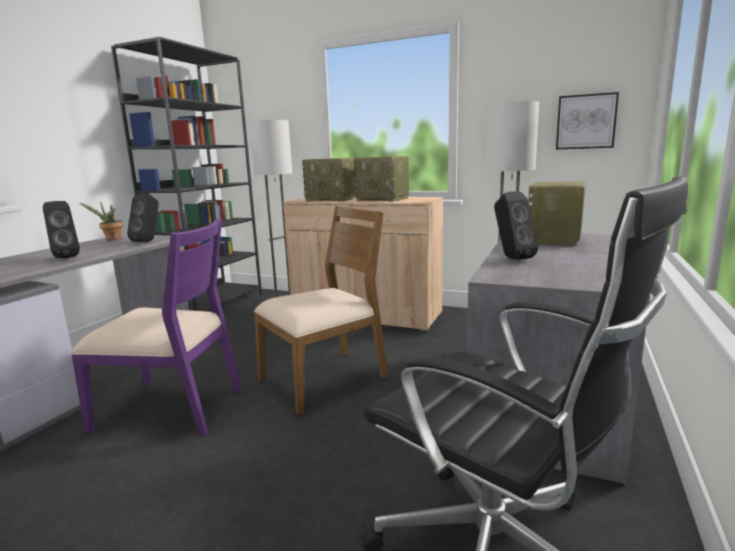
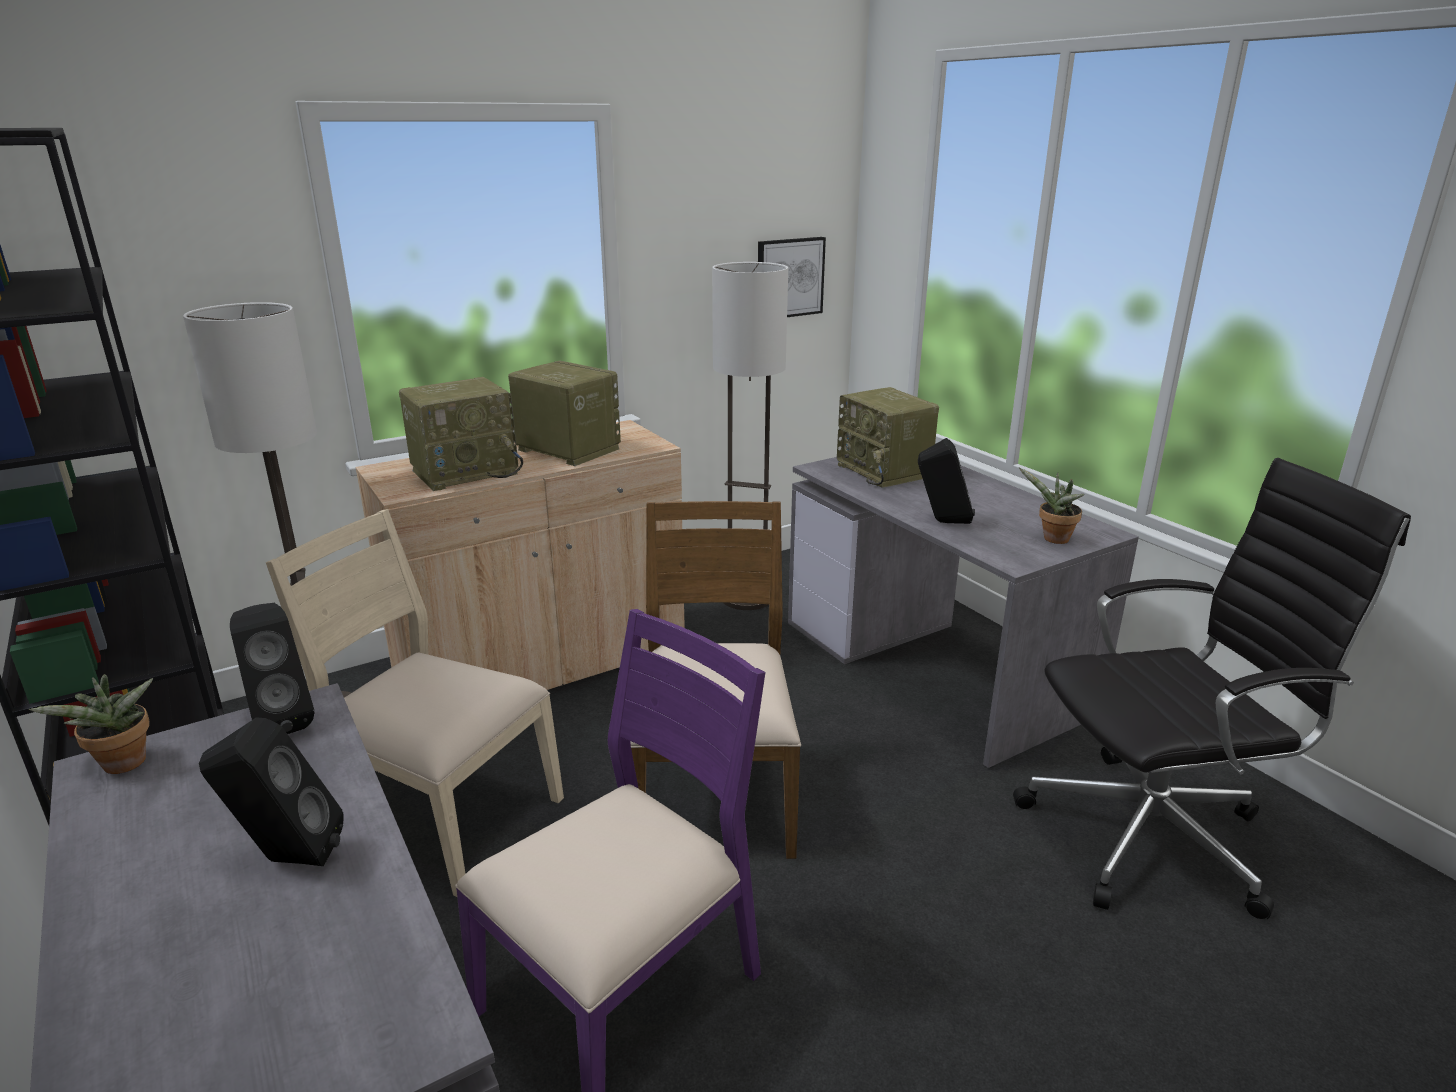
camera: 55 degrees left, 10 degrees up
(249, 337) = (442, 814): none -> beige chair
(383, 199) = (566, 449): radio -> radio turned 120 degrees counterclockwise
(560, 278) = (1052, 539): none -> potted plant

